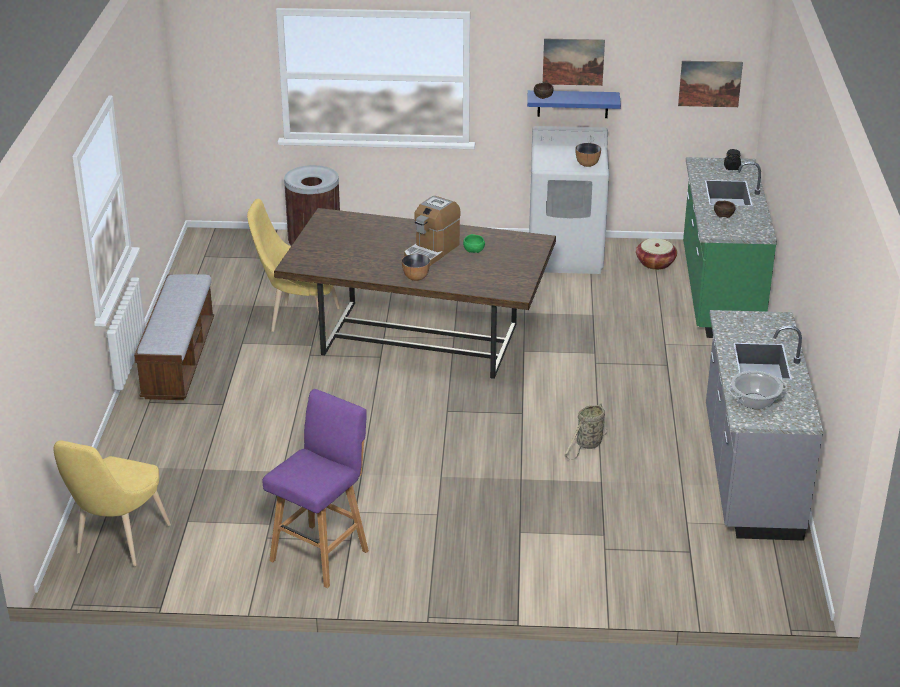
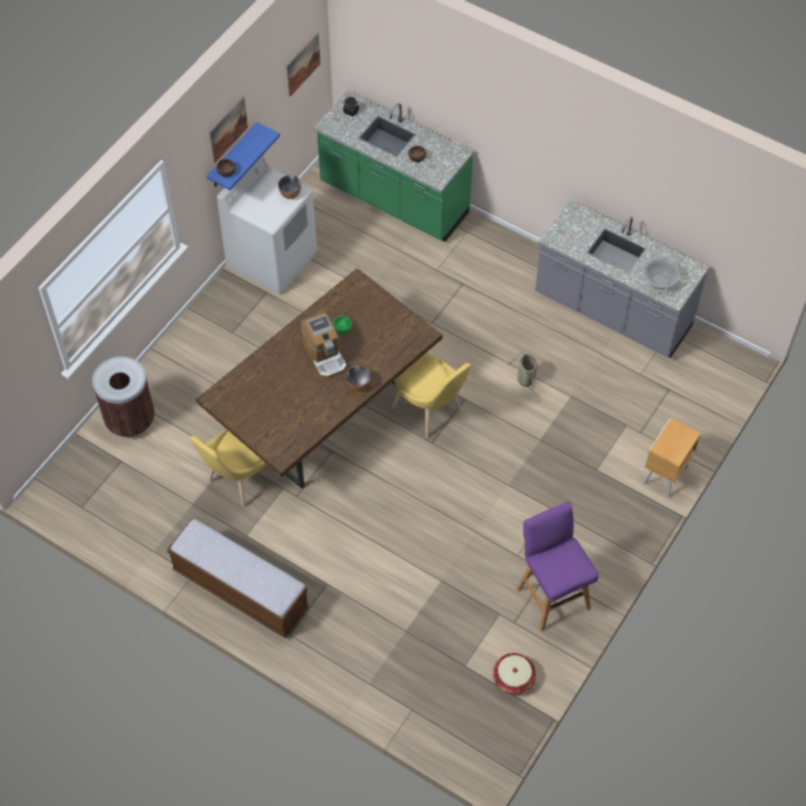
camera: 60 degrees left, 25 degrees up
(119, 543) = (464, 720): yellow chair -> yellow chair (430, 412)
(560, 587) = (664, 476): none -> brown nightstand
(655, 263) = (325, 212): basket -> basket (513, 678)

